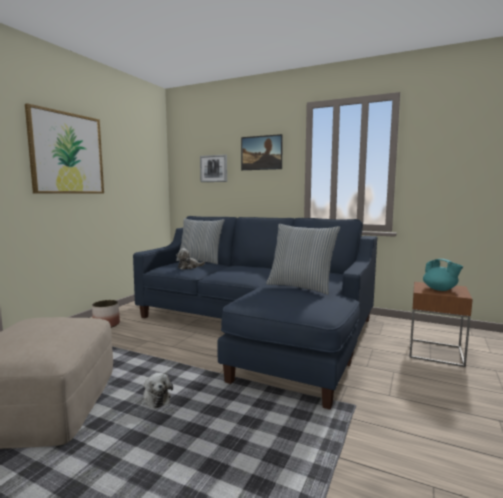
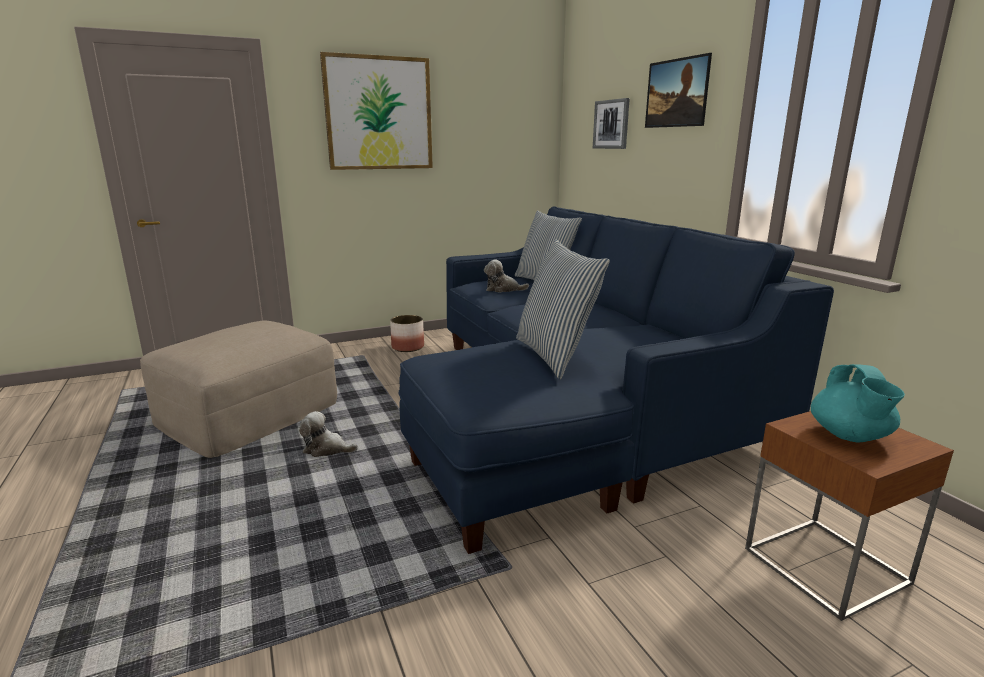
camera: 40 degrees right, 10 degrees up
(155, 399) = (326, 449): plush toy -> plush toy turned 90 degrees clockwise

